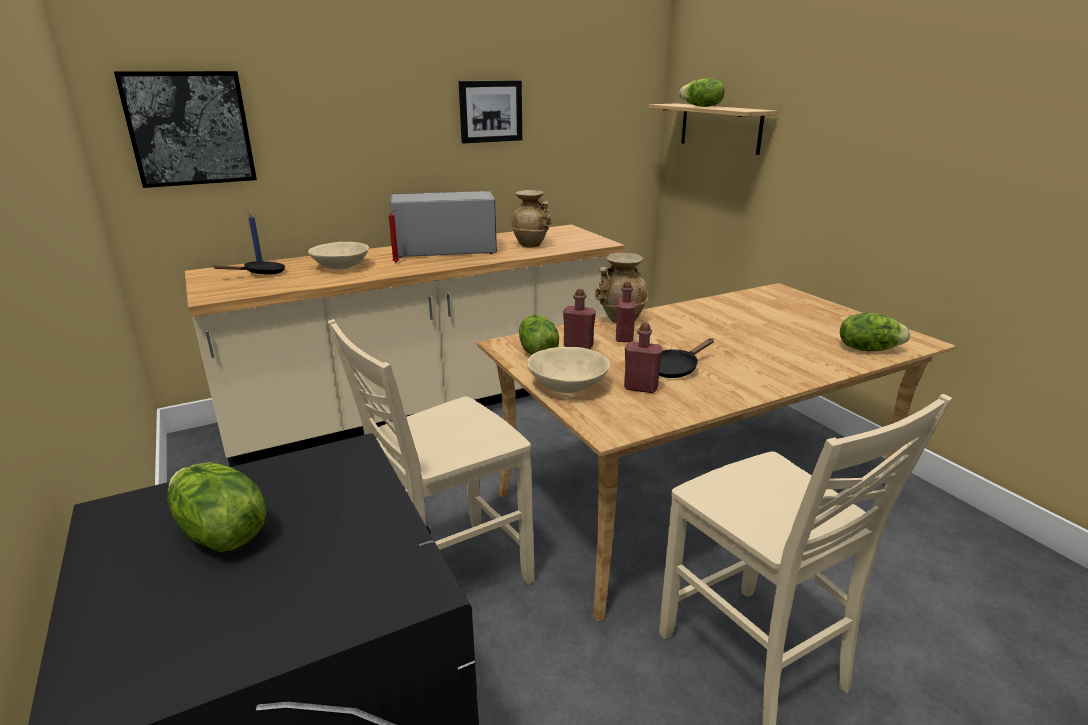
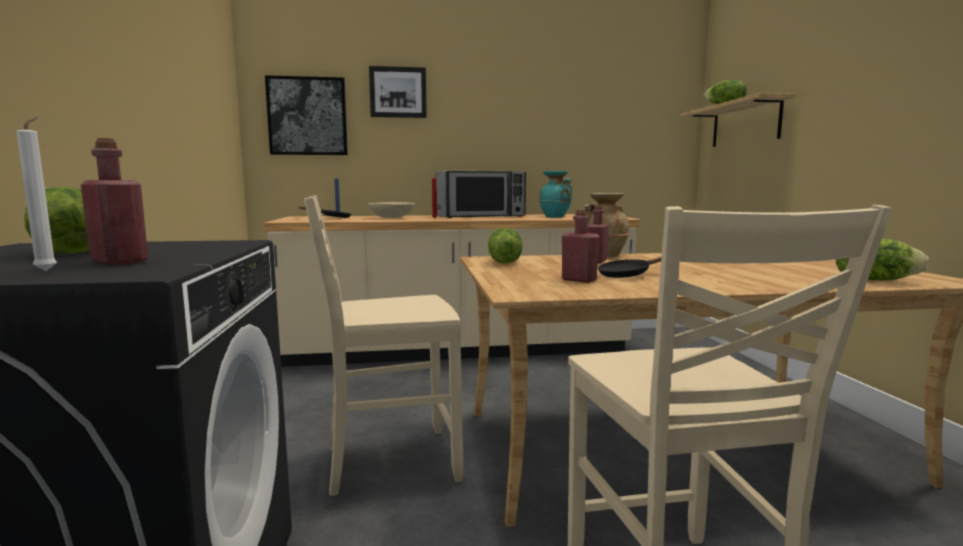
camera: 20 degrees right, 15 degrees down
(307, 603) = (49, 270): none -> white candle
(445, 250) = (481, 216): microwave -> microwave turned 150 degrees clockwise
(490, 111) = (535, 115): picture -> picture (398, 92)
(531, 244) = (555, 217): beige vase -> turquoise vase
(568, 386) = (509, 275): beige bowl -> none
(578, 346) = (546, 262): red bottle -> red bottle (119, 261)

